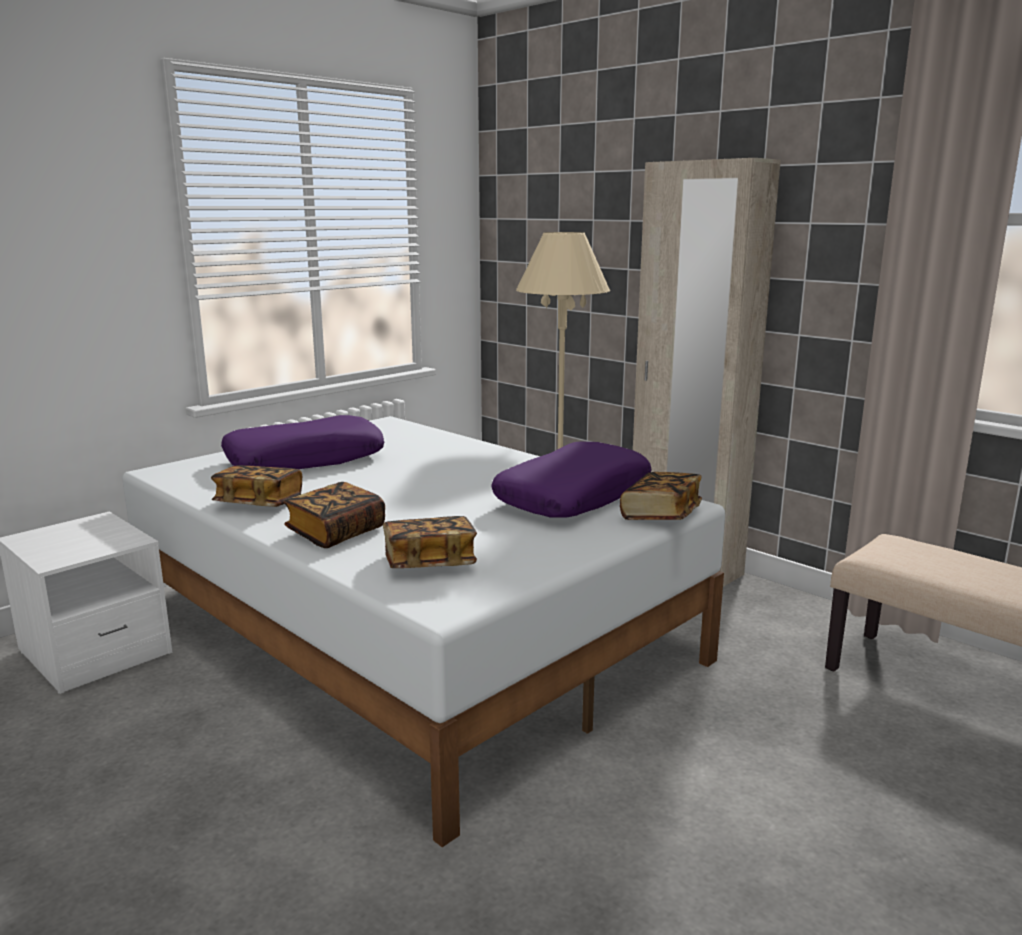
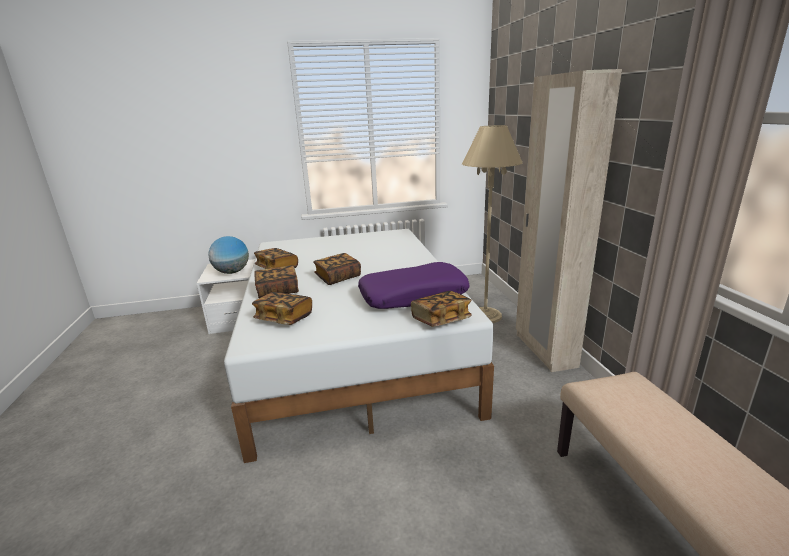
camera: 35 degrees right, 5 degrees up
(97, 541) = (232, 272): none -> globe
(305, 459) = (331, 248): purple pillow -> none
(407, 496) = (338, 277): none -> book

